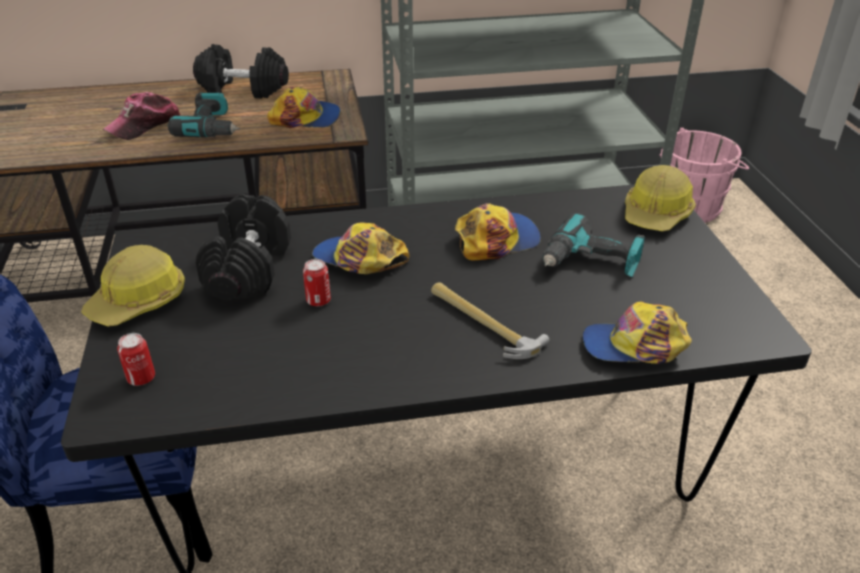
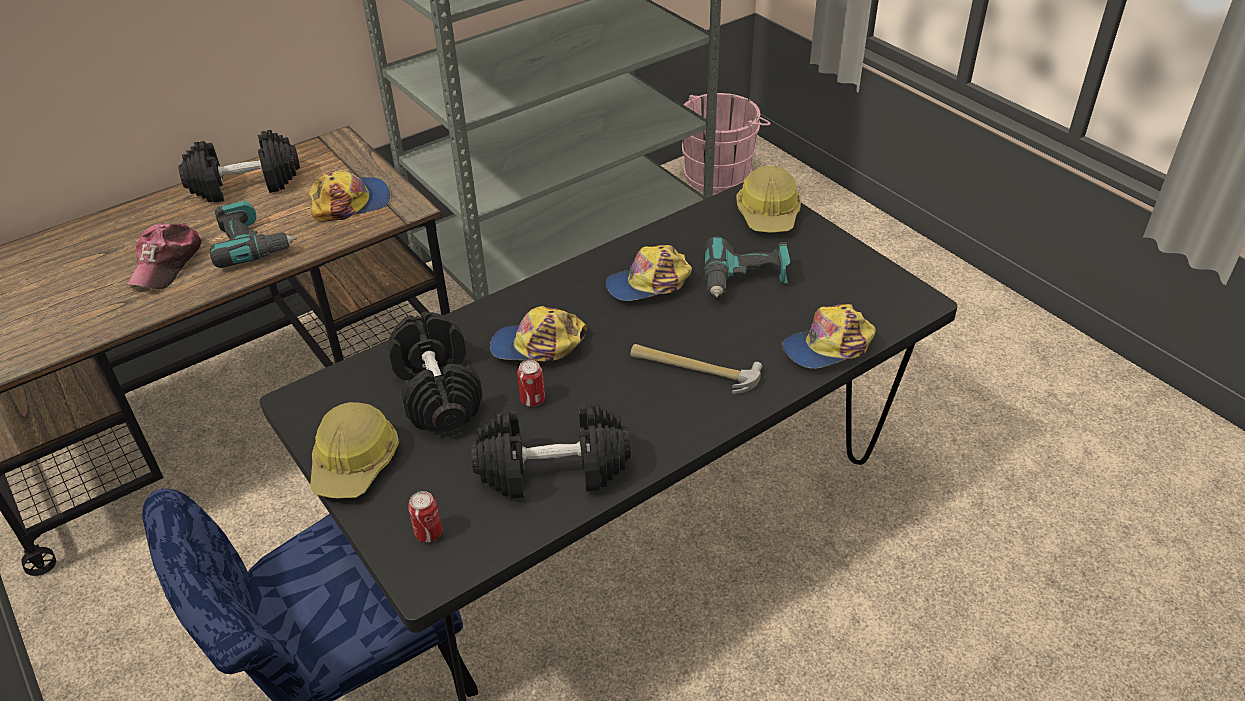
camera: 25 degrees left, 5 degrees up
(285, 365) = (552, 471): none -> black dumbbell
(496, 240) = (649, 284): cap -> cap turned 150 degrees counterclockwise

